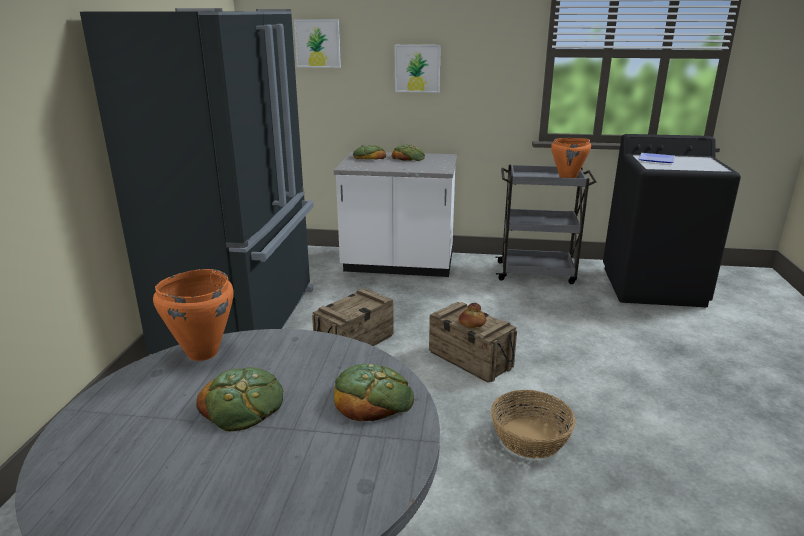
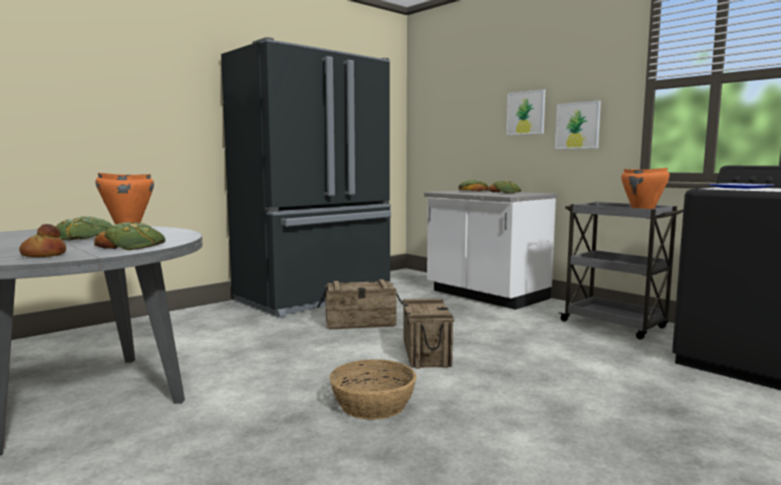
camera: 40 degrees right, 15 degrees down
(317, 43) = (454, 99): picture -> picture (577, 125)
(472, 323) = (421, 309): bread -> bread (43, 255)

